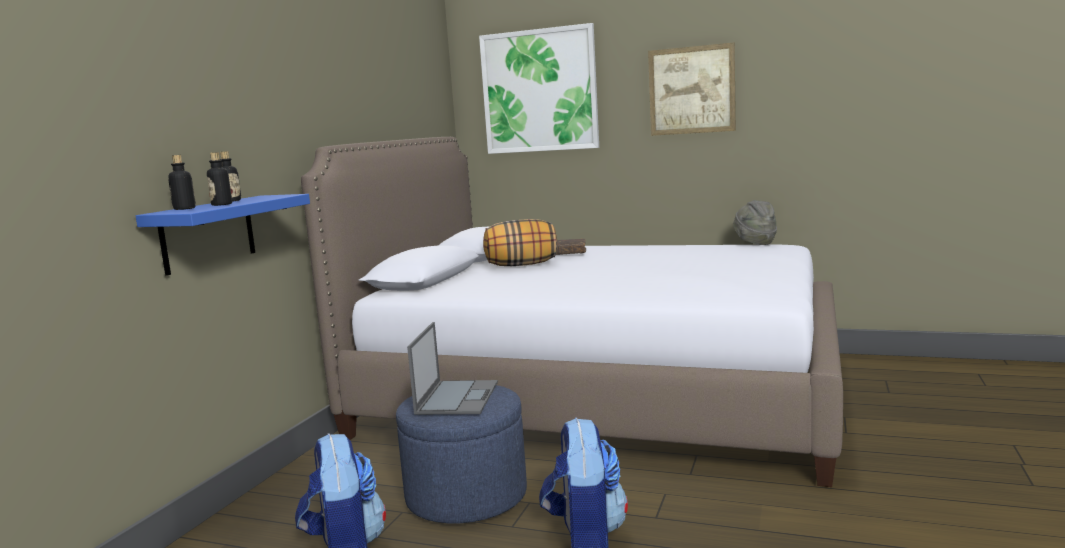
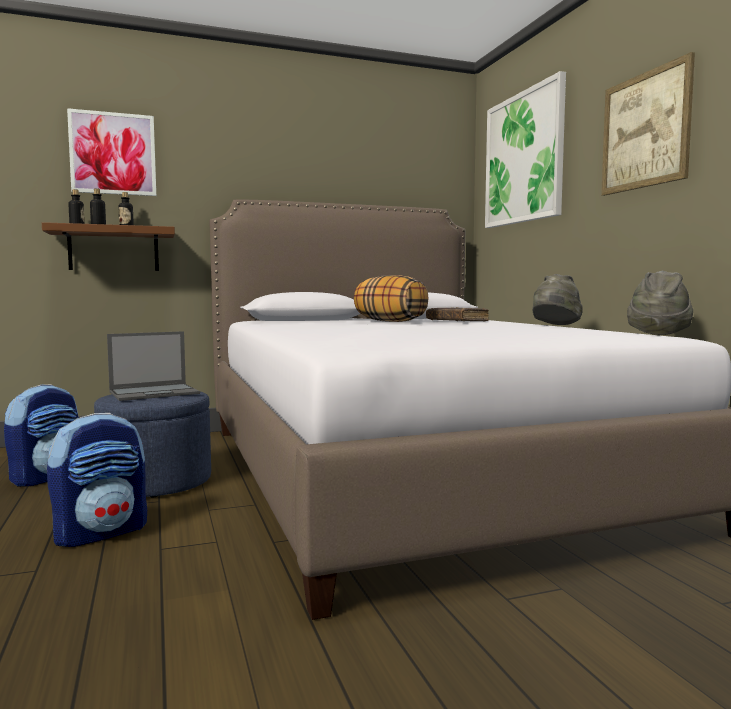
camera: 50 degrees right, 5 degrees down
(191, 95) = (113, 154): none -> picture
(208, 234) = (114, 249): blue shelf -> brown shelf
(656, 246) = (555, 325): none -> grey hat

